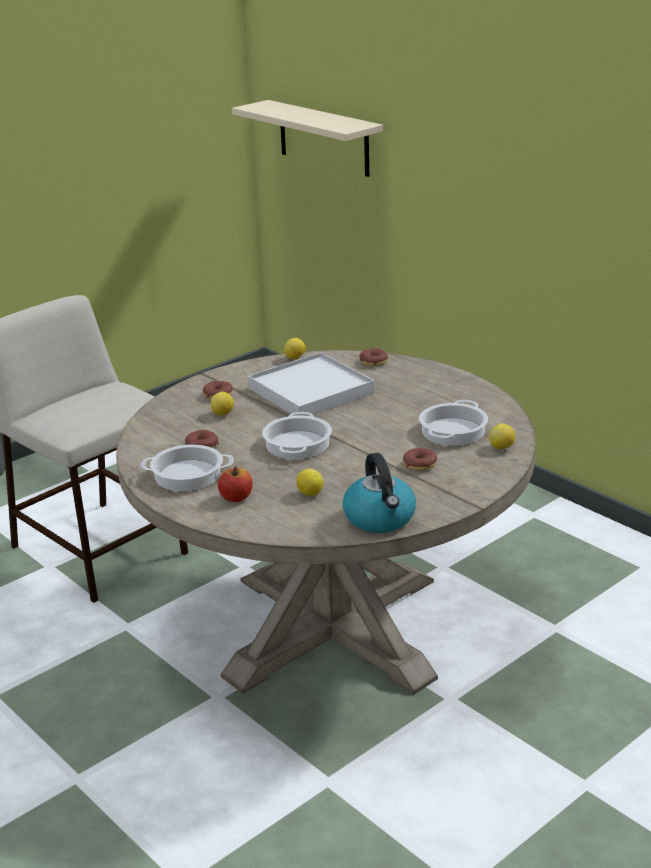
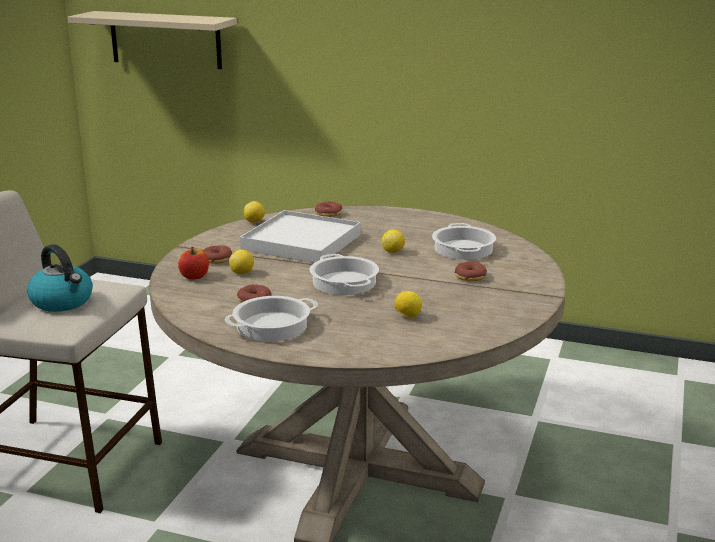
camera: 30 degrees left, 5 degrees down
(236, 497) = (344, 334): apple -> apple (194, 276)
(380, 518) = (494, 321): kettle -> kettle (63, 302)
(502, 447) = (517, 253): lemon -> lemon (393, 251)

